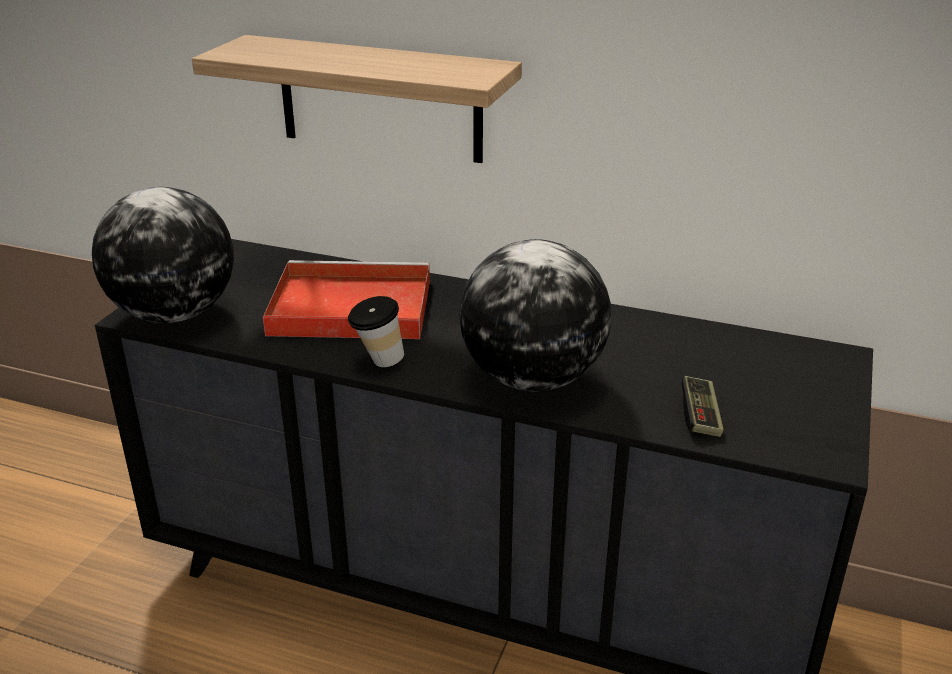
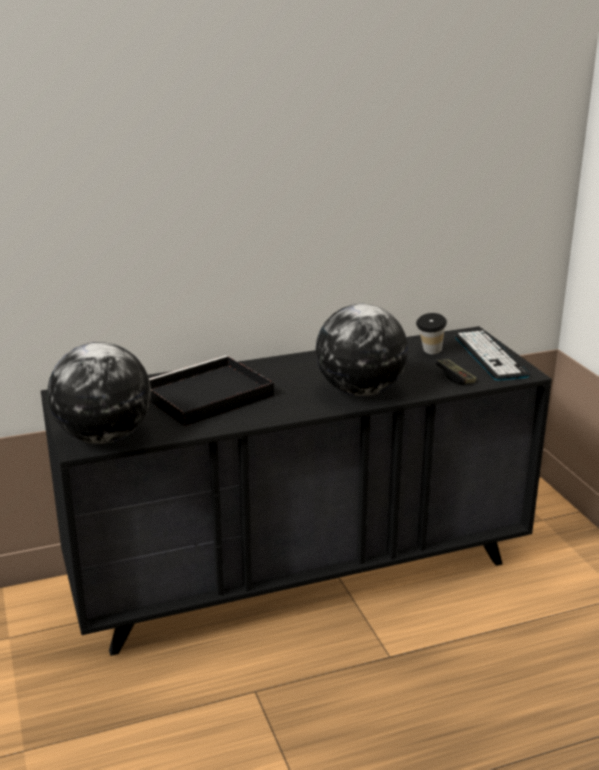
camera: 40 degrees left, 5 degrees down
(347, 307) = (205, 396): red tray -> black tray
(378, 362) = (272, 414): cup -> cup (429, 353)
(379, 99) = (173, 252): shelf -> none
(814, 404) = (490, 356): none -> keyboard

